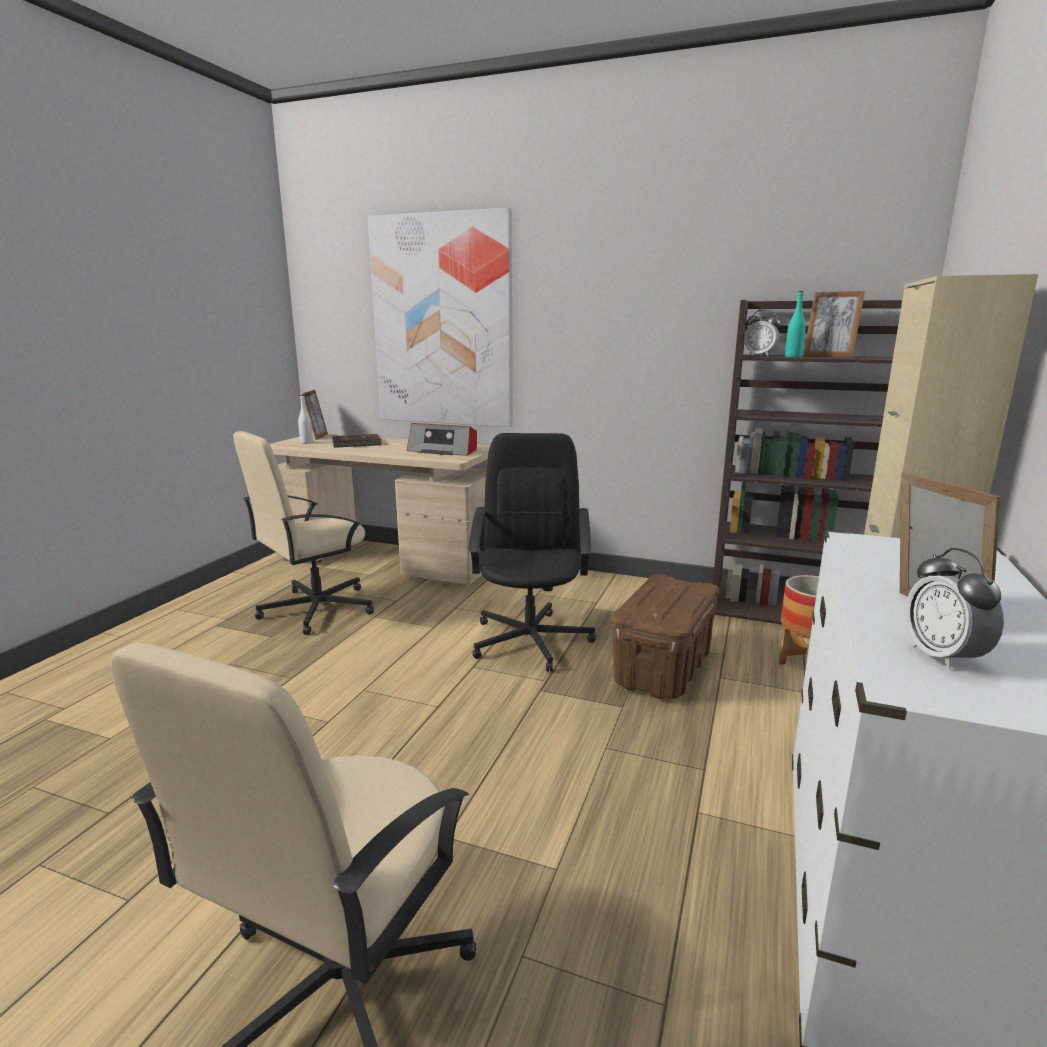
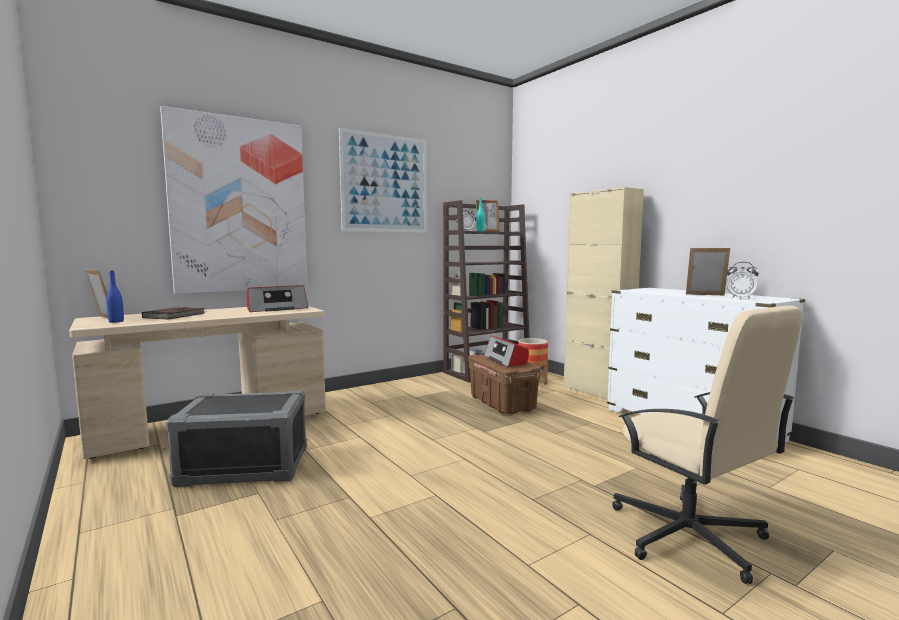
camera: 55 degrees left, 10 degrees down
(306, 443) = (116, 321): white bottle -> blue bottle
(316, 609) = (243, 467): beige office chair -> grey storage box
(531, 639) = (425, 418): black office chair -> none
(636, 276) = (385, 183): none -> picture
(667, 601) = (505, 360): none -> radio

